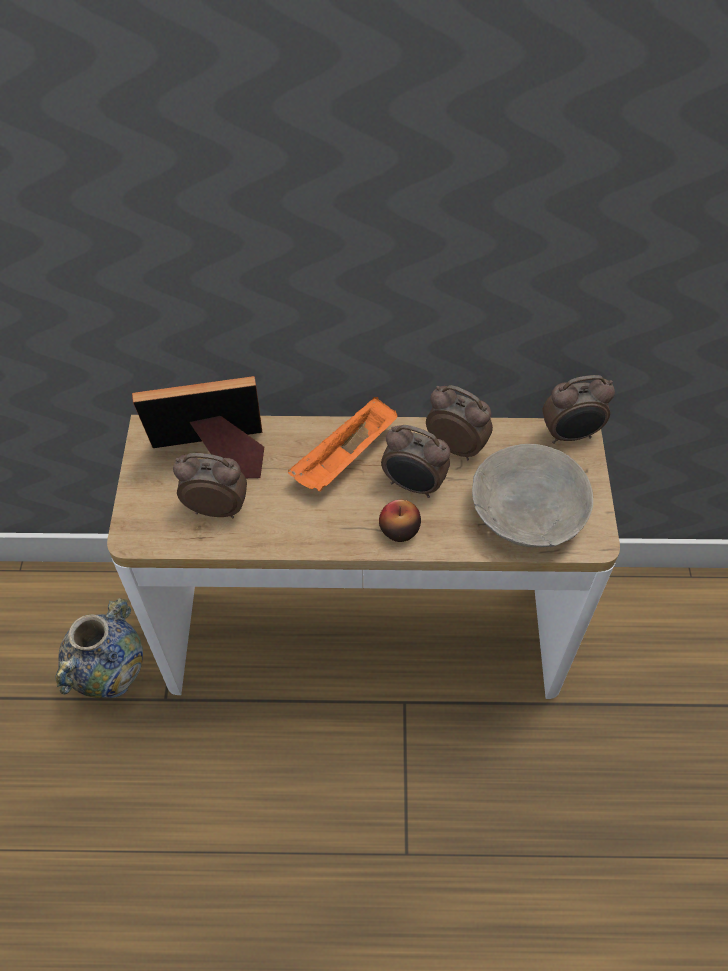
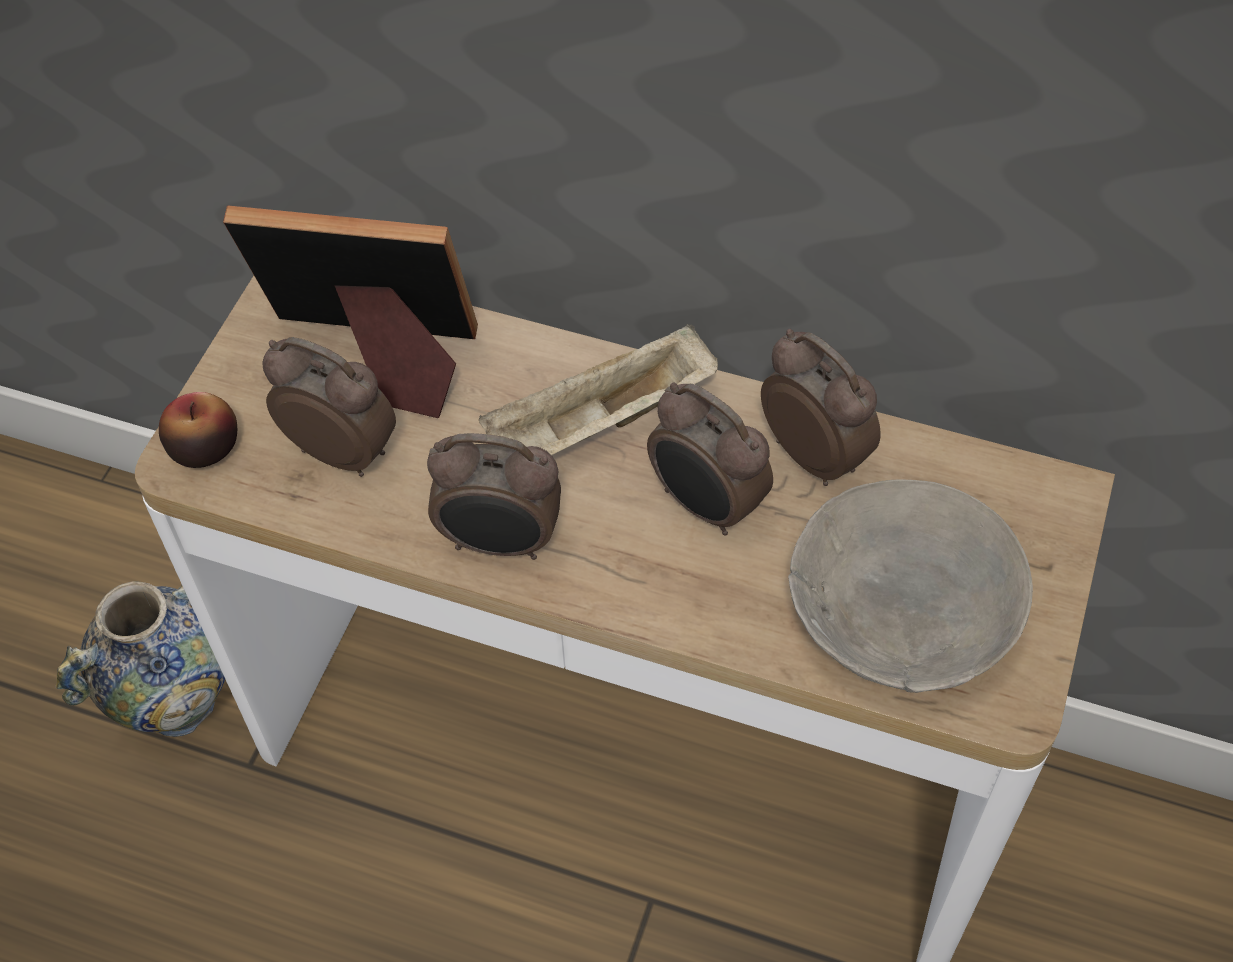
camera: 20 degrees right, 0 degrees up
(345, 459) = (601, 424): orange tray -> beige tray
(399, 529) = (647, 578): apple -> apple (204, 447)
(570, 435) = (1044, 491): alarm clock -> alarm clock (500, 543)

